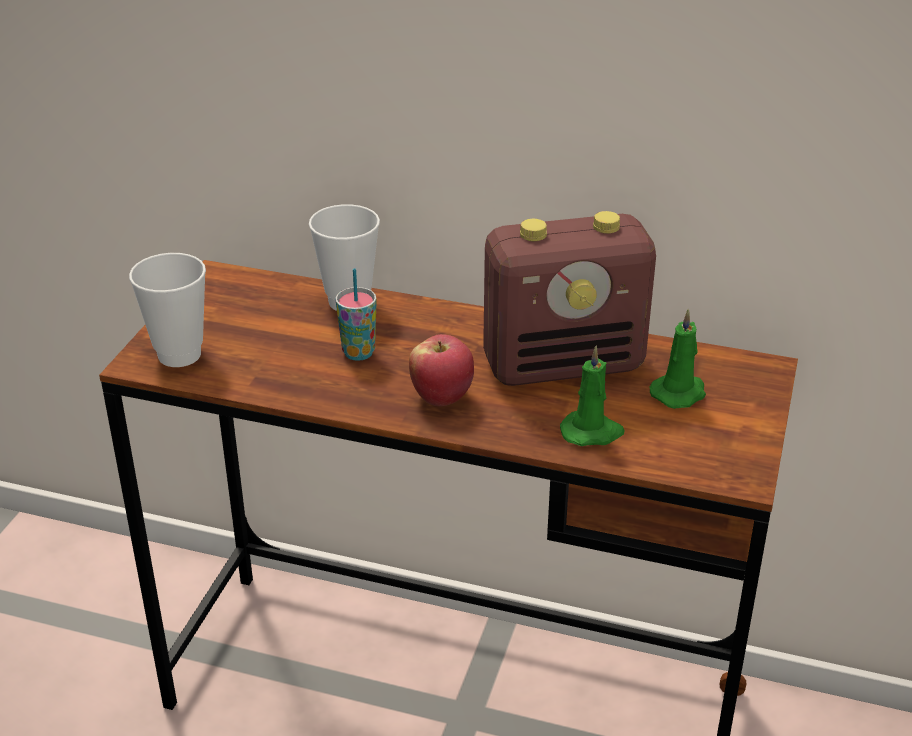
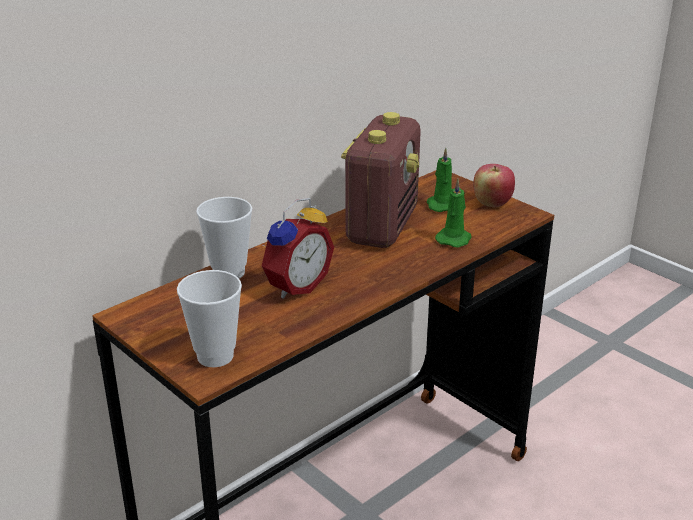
camera: 60 degrees left, 5 degrees down
(358, 353) = (295, 286): cup -> alarm clock
(441, 397) = (375, 272): apple -> apple (492, 203)

